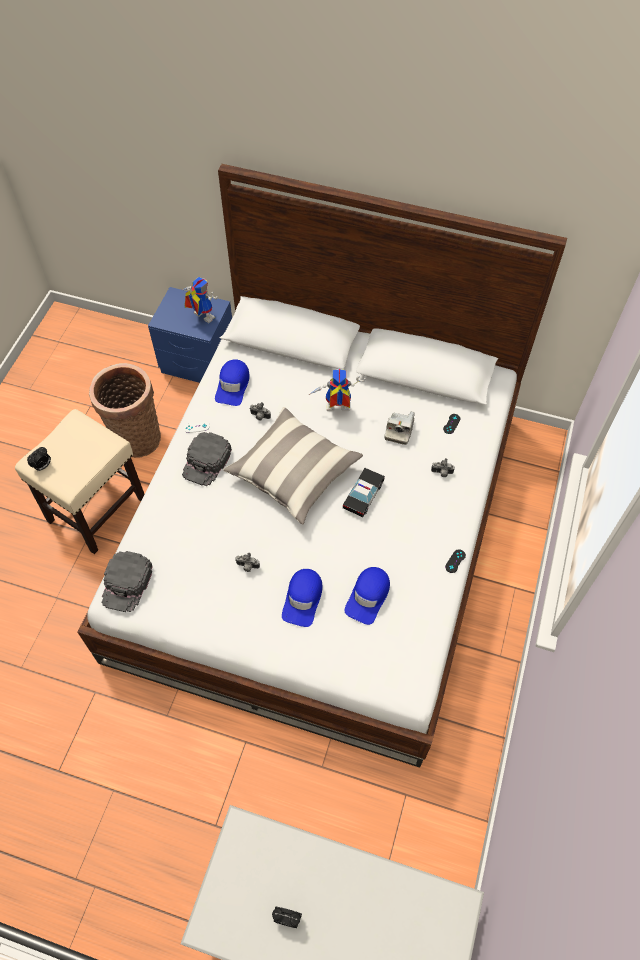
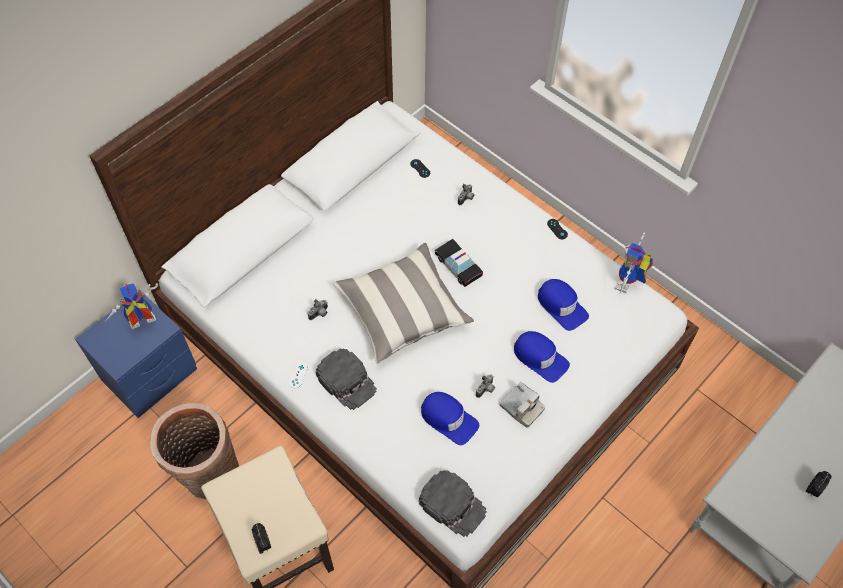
camera: 65 degrees left, 0 degrees up
(233, 385) = (266, 322): blue cap -> blue cap (448, 419)
(335, 410) = (351, 248): toy robot -> toy robot (627, 285)
(399, 430) = (403, 209): camera -> camera (521, 408)

